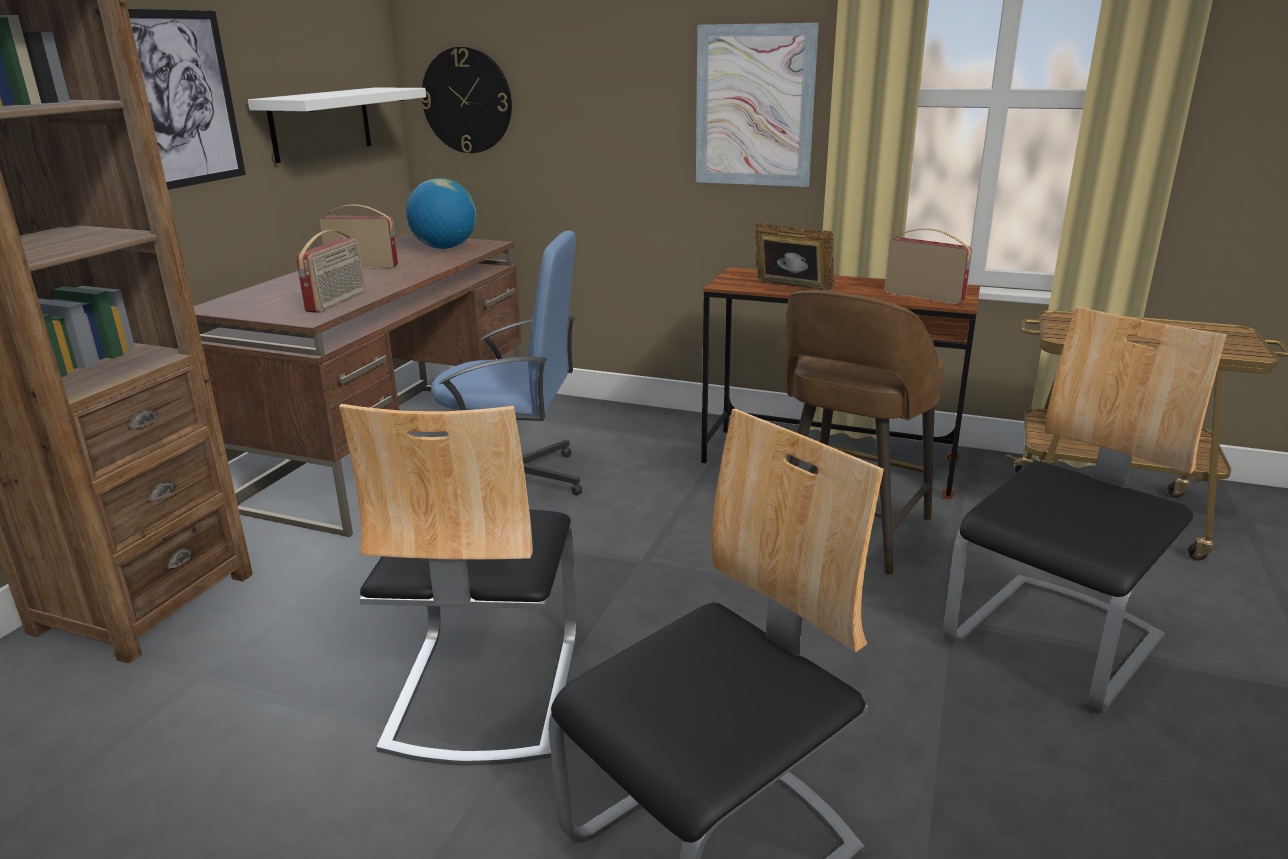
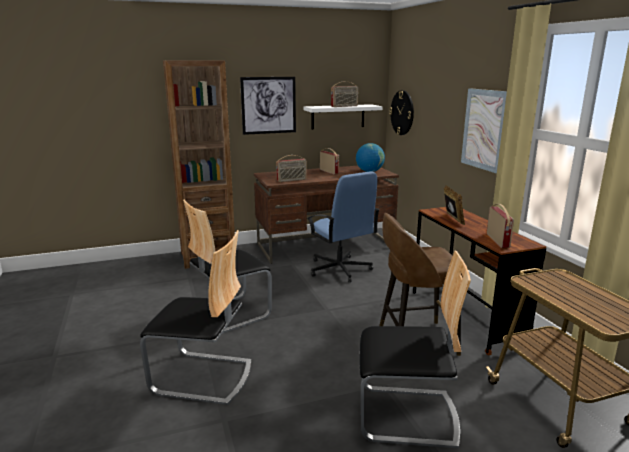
camera: 50 degrees right, 5 degrees down
(353, 92) = (344, 106): none -> radio

